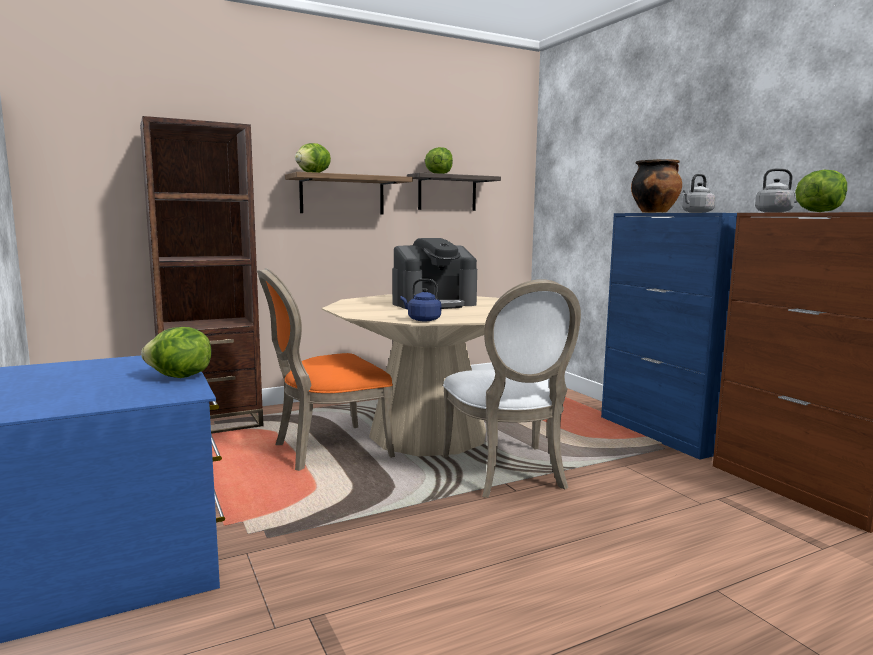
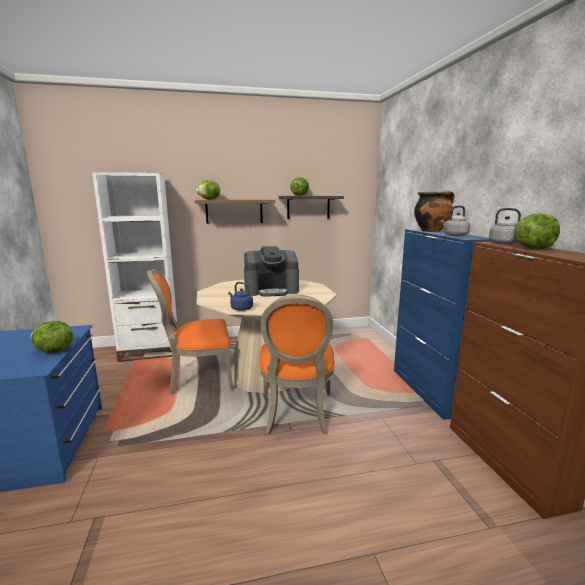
camera: 15 degrees right, 5 degrees up
(211, 424) = (150, 351): brown bookcase -> white bookcase
(509, 473) = (296, 414): white chair -> orange chair

